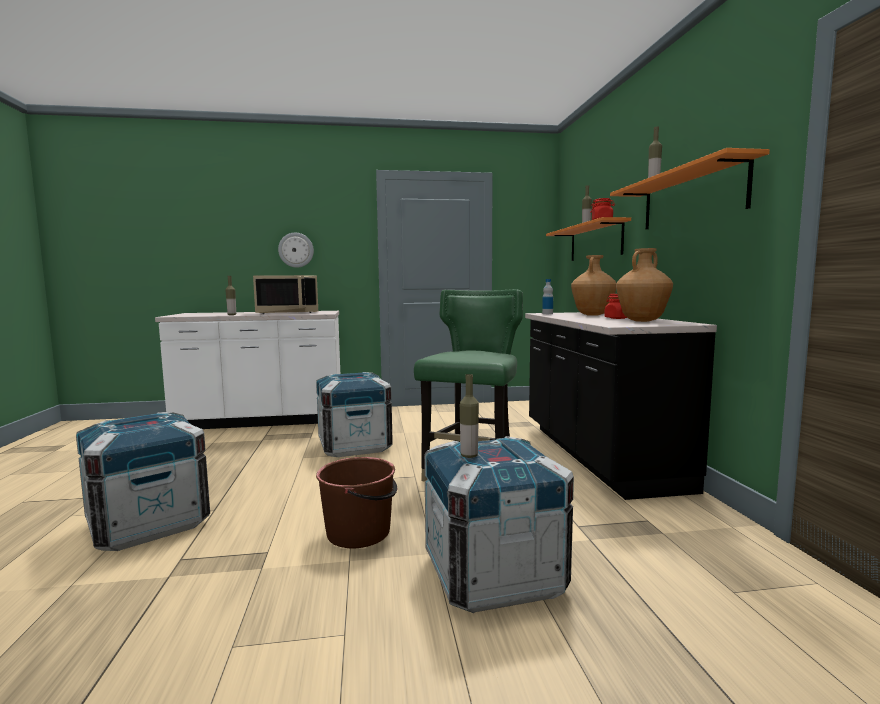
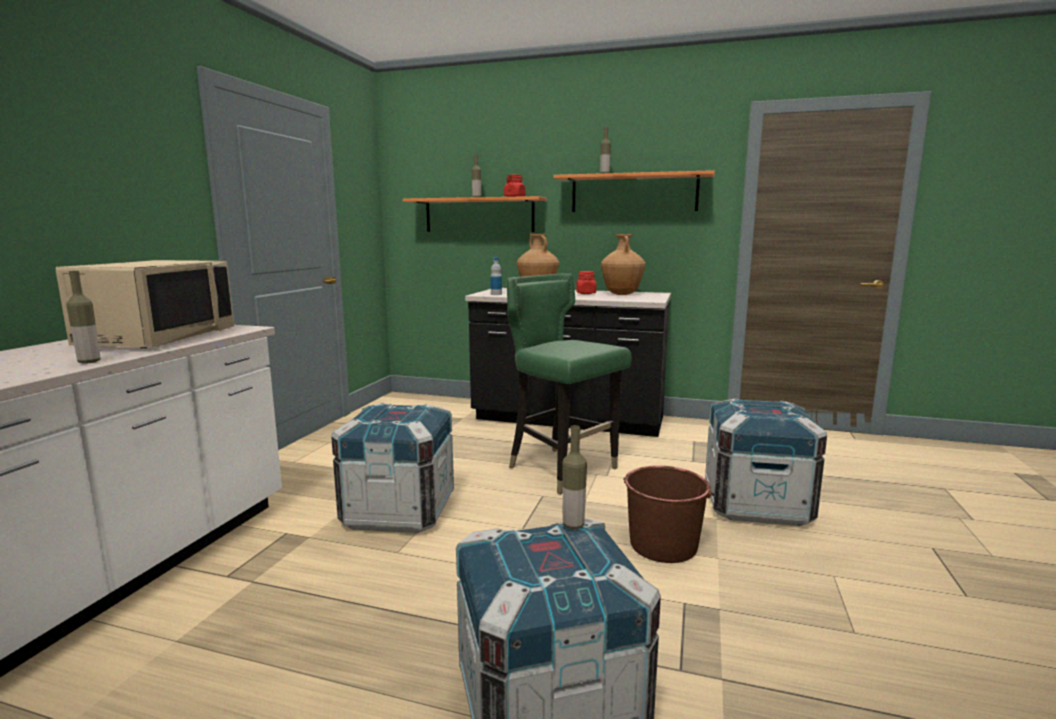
camera: 65 degrees left, 5 degrees up
(296, 250) = (77, 204): wall clock -> none
(469, 456) = (777, 415): bottle -> bottle (573, 525)

